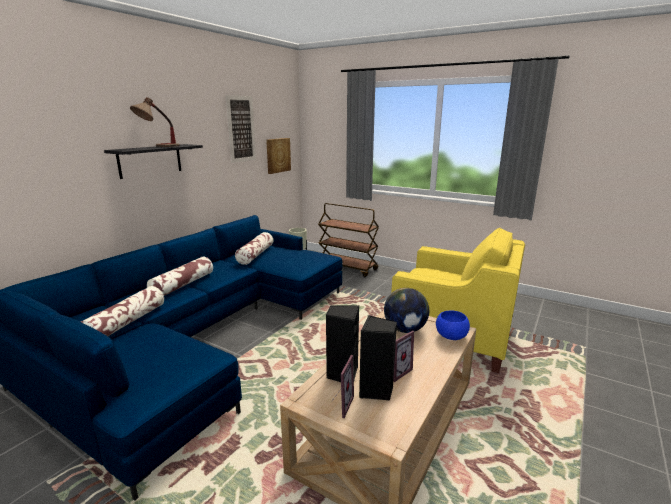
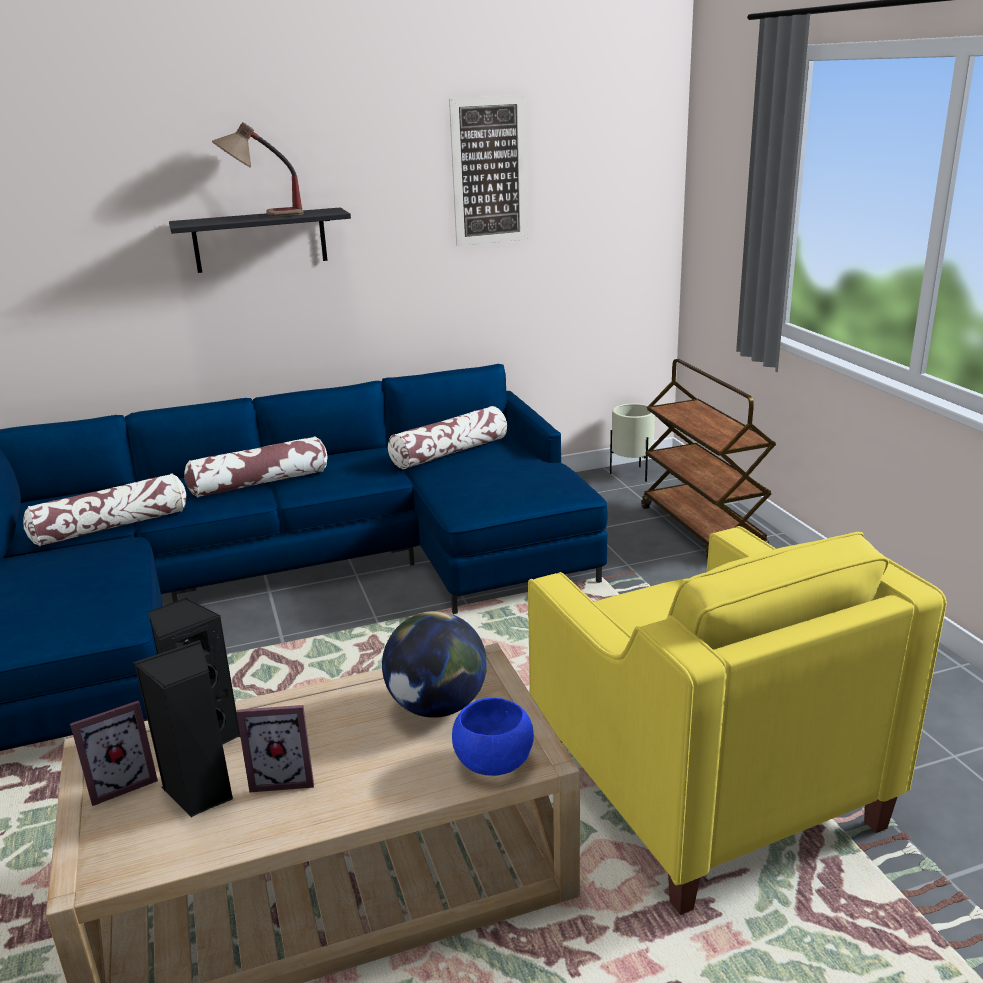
camera: 40 degrees right, 5 degrees up
(278, 155) = (600, 229): picture -> none

